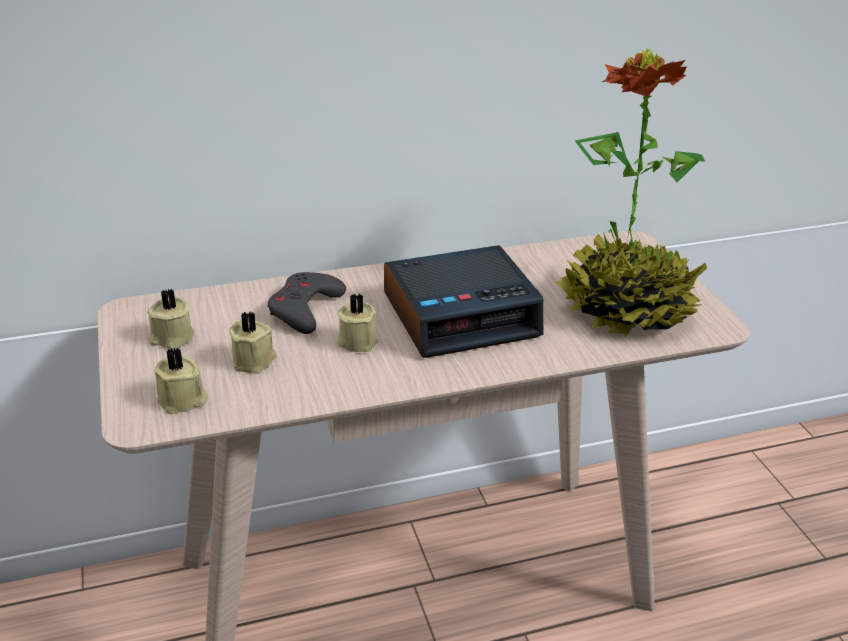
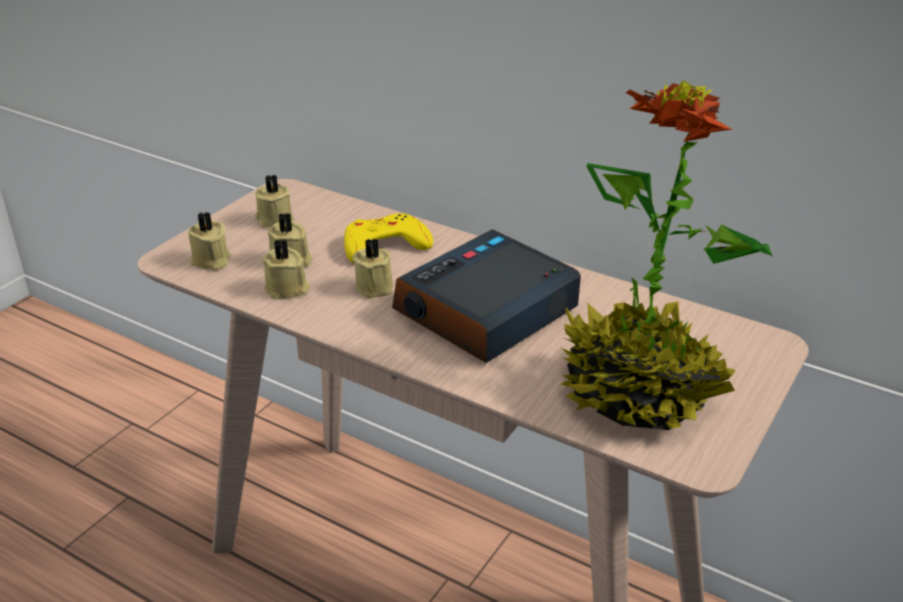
camera: 50 degrees right, 0 degrees up
(295, 382) = (287, 289): none -> beige candle
(305, 309) = (384, 246): grey game controller -> yellow game controller
(461, 314) = (485, 312): alarm clock -> alarm clock turned 105 degrees clockwise

